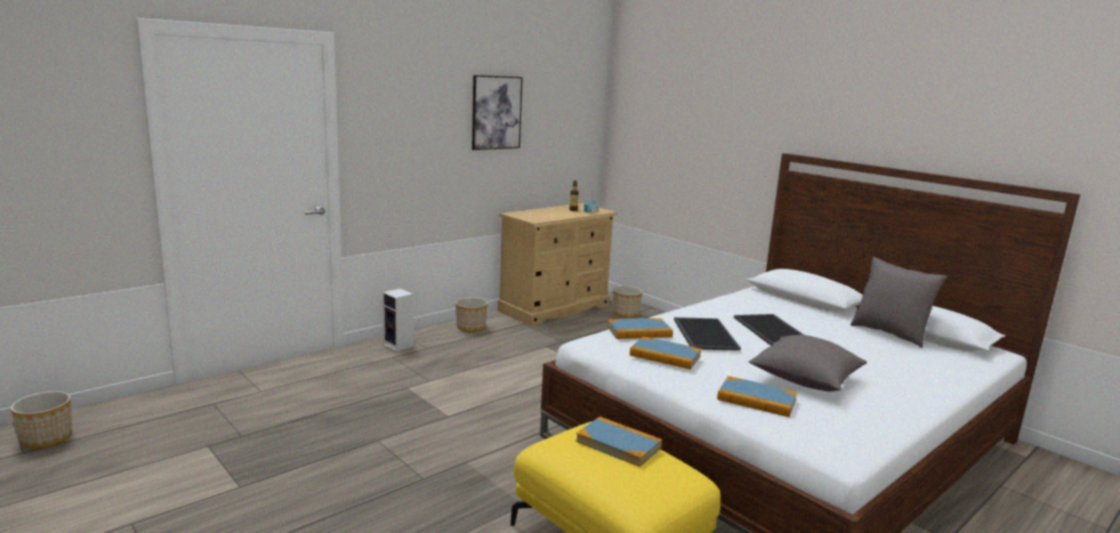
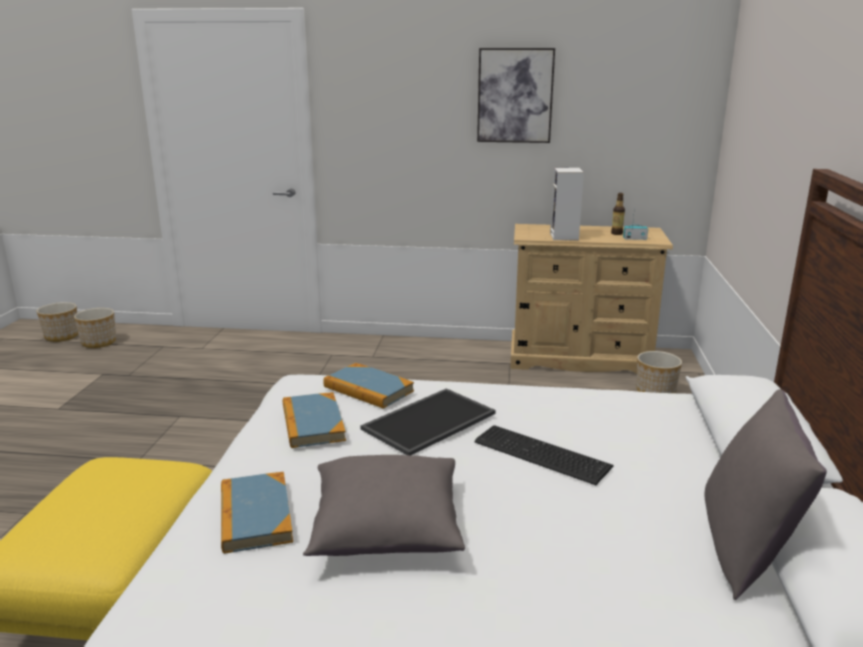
camera: 50 degrees right, 5 degrees up
(399, 346) = (357, 347): speaker -> speaker (565, 237)
(471, 327) = (450, 351): planter -> planter (99, 342)
(618, 444) = (127, 491): book -> none
(773, 330) = (542, 455): tray -> keyboard

